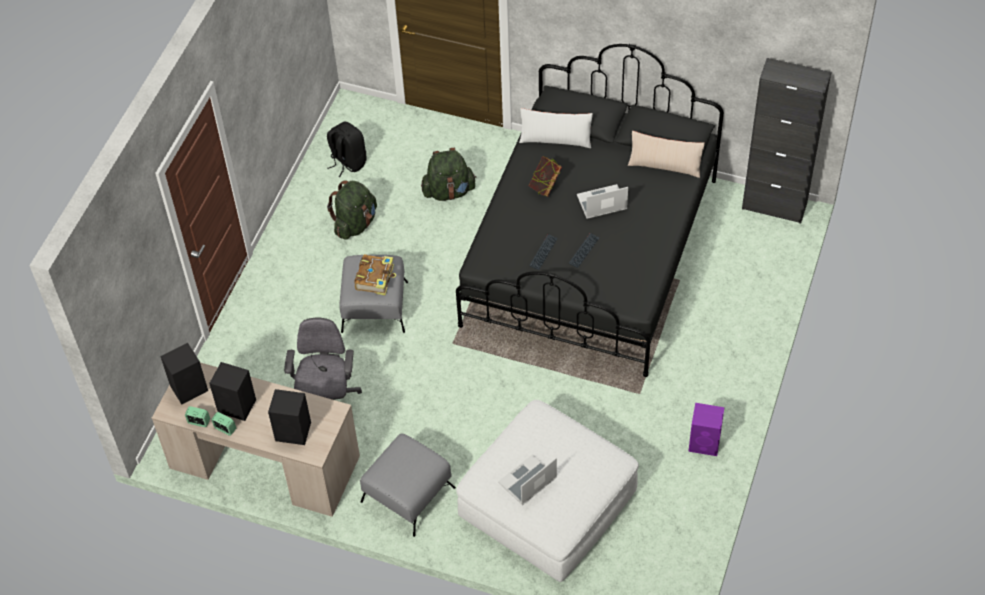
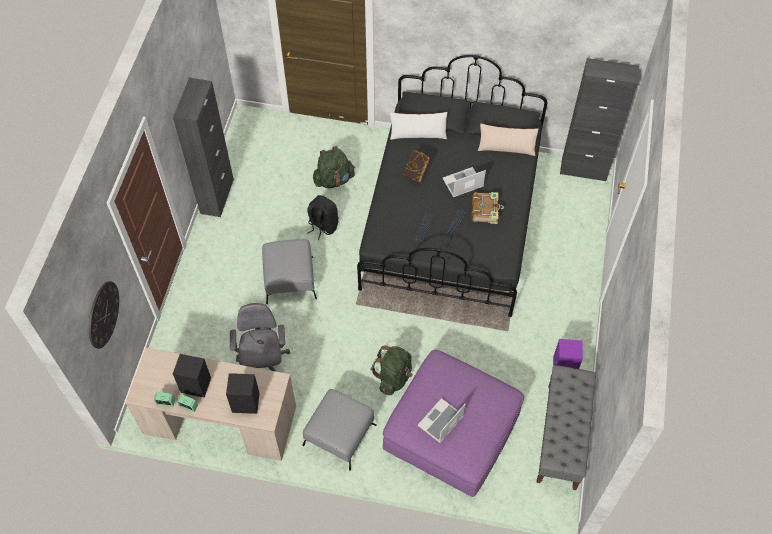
camera: 10 degrees left, 5 degrees up
(137, 306) = (103, 314): none -> wall clock
(190, 388) = (154, 373): black speaker -> none
(299, 198) = (217, 196): none -> black cabinet
(347, 162) = (251, 163): black backpack -> black backpack (322, 226)
(355, 223) = (264, 213): green backpack -> green backpack (394, 377)
(375, 278) = (291, 260): book -> book (485, 210)
(548, 504) = (451, 431): white ottoman -> purple ottoman
(685, 525) = (562, 436): none -> grey bench

